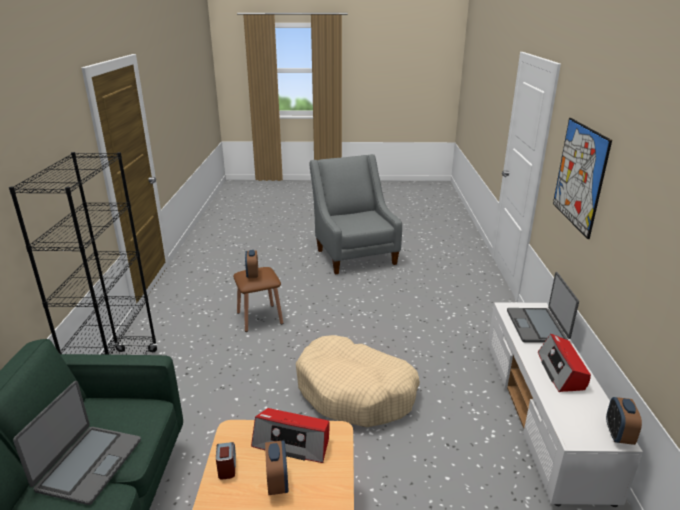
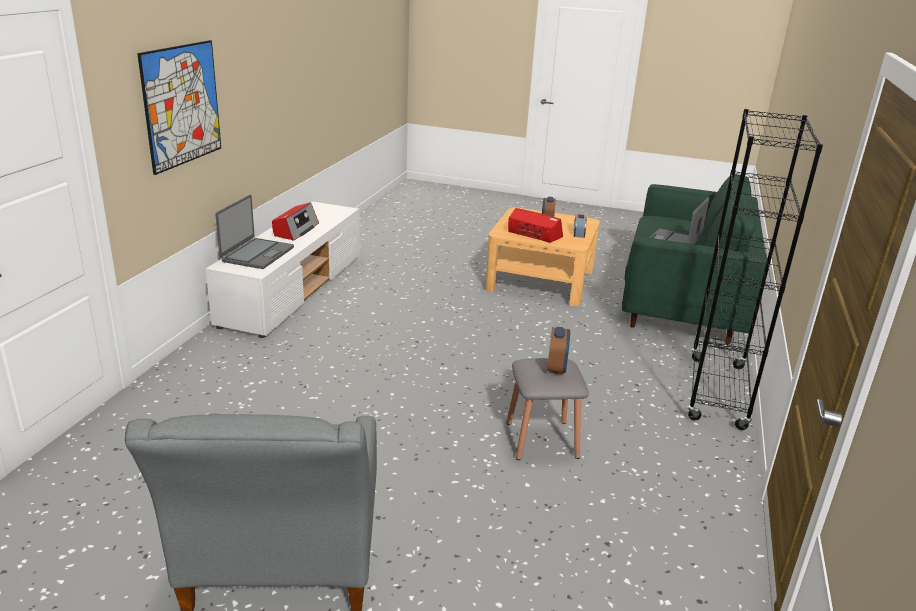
camera: 165 degrees left, 0 degrees up
(259, 318) = (542, 440): brown stool -> grey stool
(355, 392) = (448, 333): beige dog bed -> none
(618, 435) = (315, 206): alarm clock -> none

